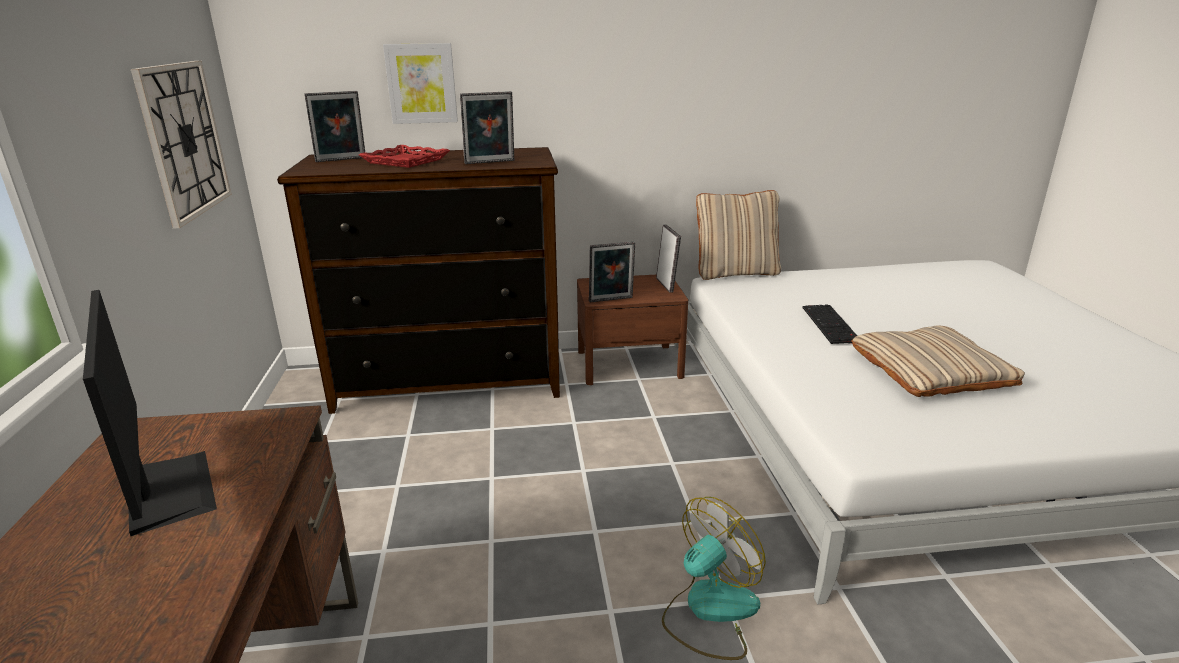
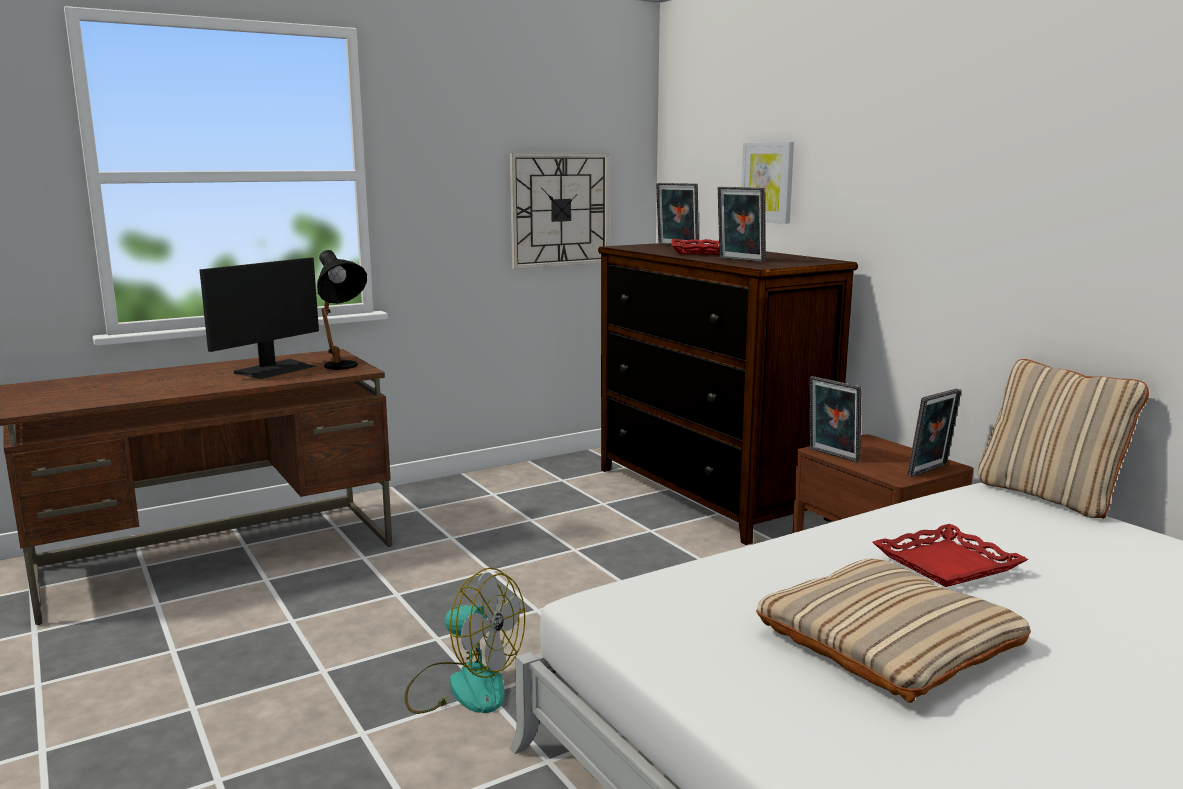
camera: 65 degrees right, 10 degrees down
(255, 431) = (343, 368): none -> black table lamp
(832, 325) = (947, 564): keyboard -> red tray

